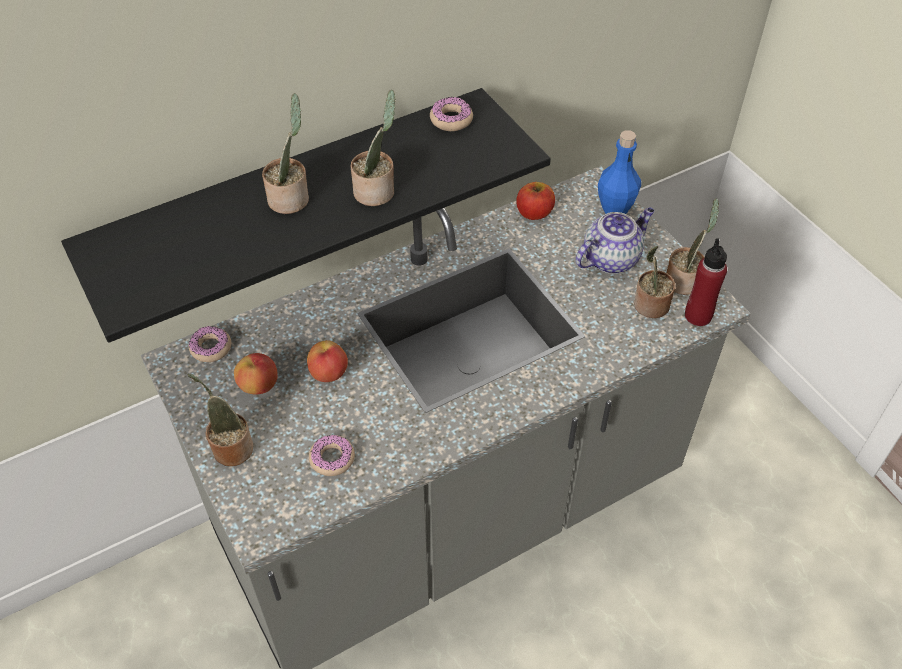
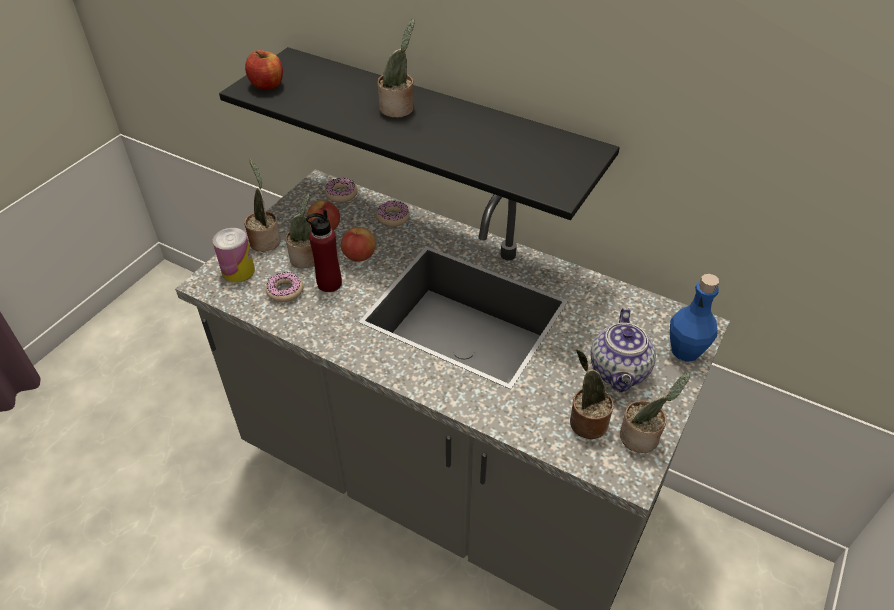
camera: 60 degrees right, 5 degrees down
(263, 492) = (238, 271): none -> can
(377, 191) = (441, 141): potted plant -> potted plant (307, 258)
(451, 120) = (560, 145): donut -> donut (393, 218)
(534, 212) = (624, 299): apple -> apple (267, 85)
(611, 258) = (619, 372): teapot -> teapot turned 75 degrees clockwise
(698, 316) = (606, 465): red bottle -> red bottle (329, 283)

